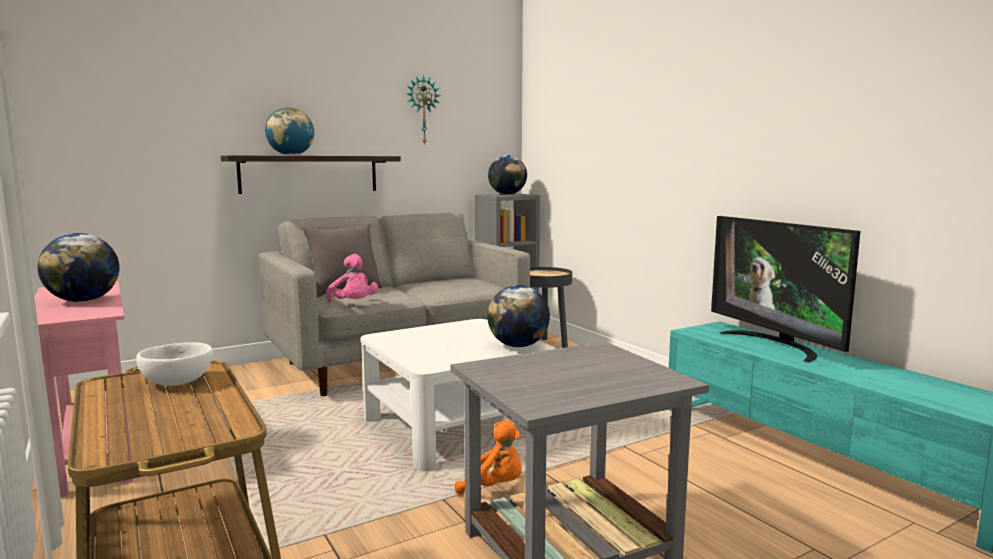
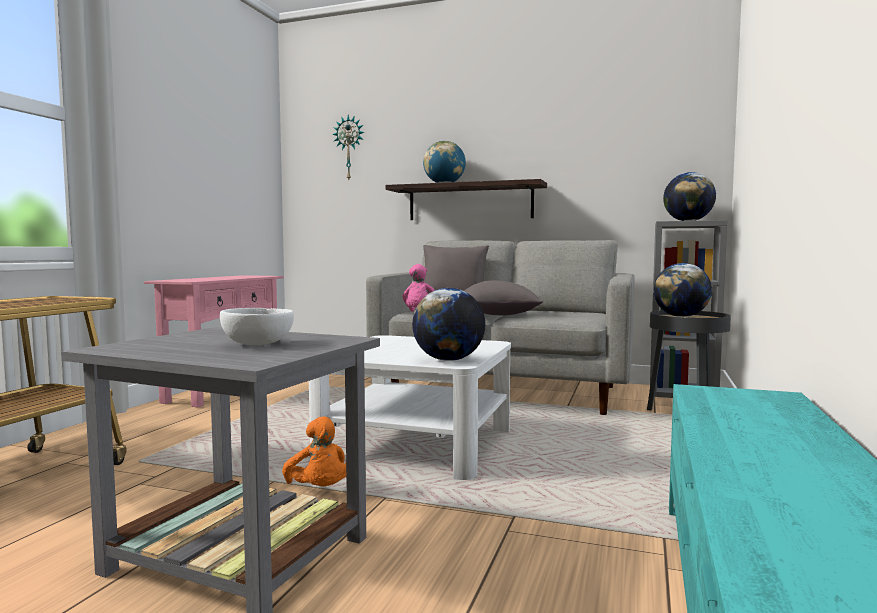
camera: 50 degrees right, 5 degrees down
(83, 301) = (218, 278): globe -> globe (681, 316)
(176, 382) = (59, 301): white bowl -> white bowl (256, 344)
(415, 294) = (496, 315): none -> grey pillow
(422, 110) = (591, 131): wall clock -> wall clock (349, 148)
(776, 344) = (780, 428): television -> none

